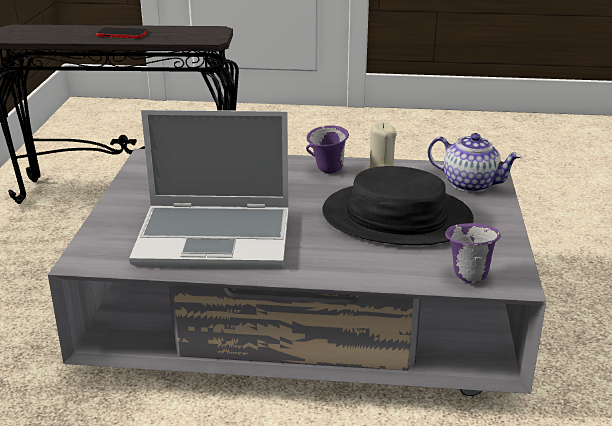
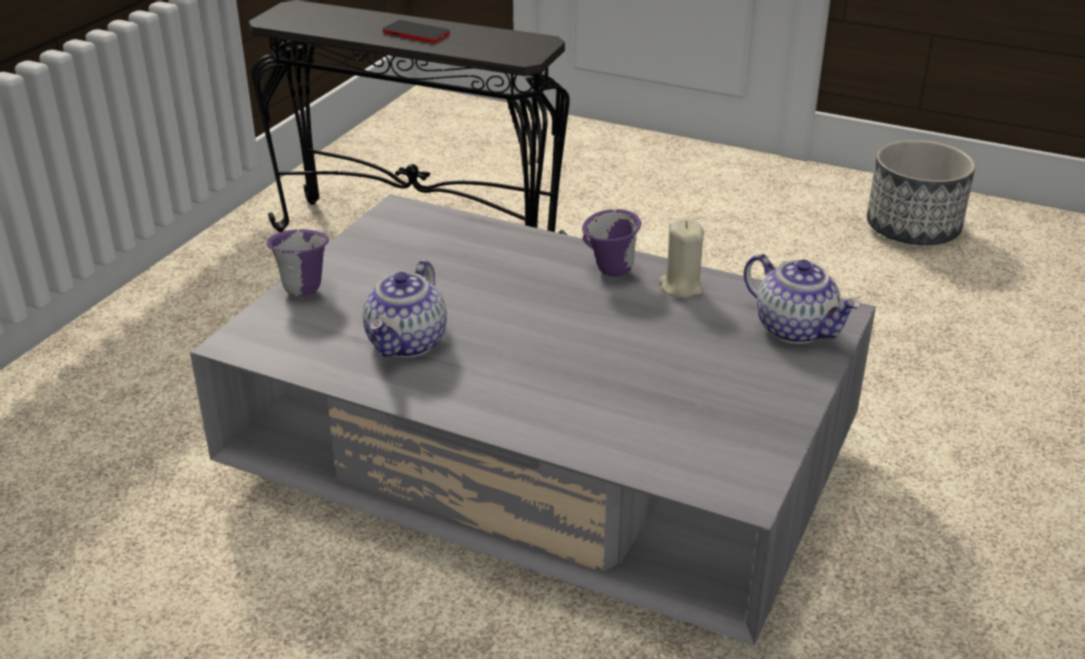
camera: 20 degrees right, 5 degrees up
(216, 238) = (407, 343): laptop -> teapot
(396, 217) = (655, 360): black hat -> none
(452, 135) = (912, 228): none -> planter
(467, 276) = (689, 468): purple mug -> purple mug (303, 289)

